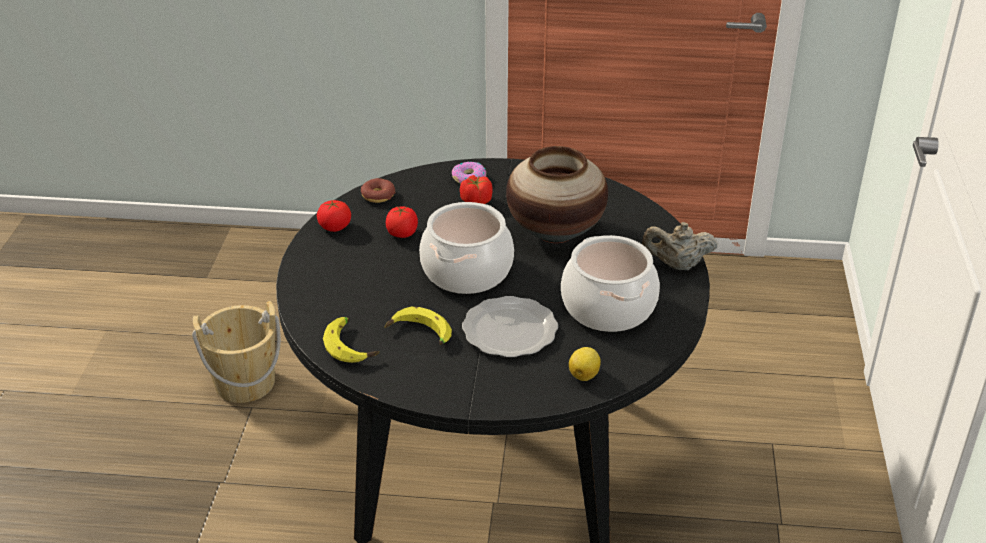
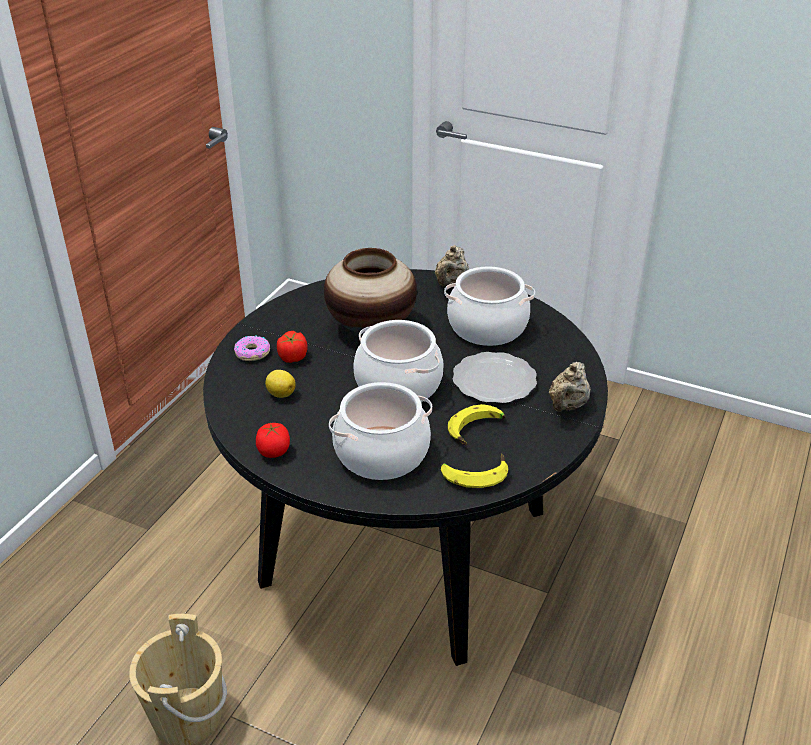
camera: 70 degrees left, 0 degrees up
(358, 284) = (382, 453): none -> cooking pot
(378, 196) = (238, 413): donut -> none
(402, 233) = (315, 410): tomato -> none
(493, 389) = (567, 406): none -> beige teapot
(584, 375) = (566, 358): lemon -> lemon (280, 393)

